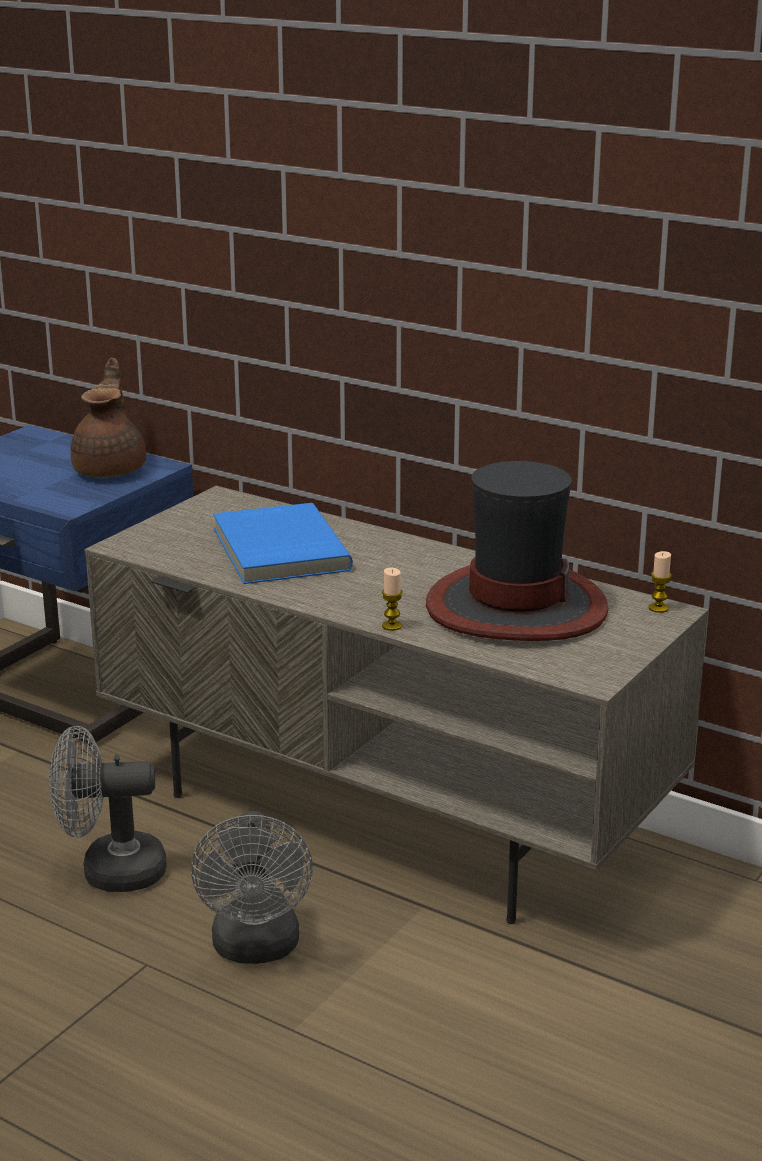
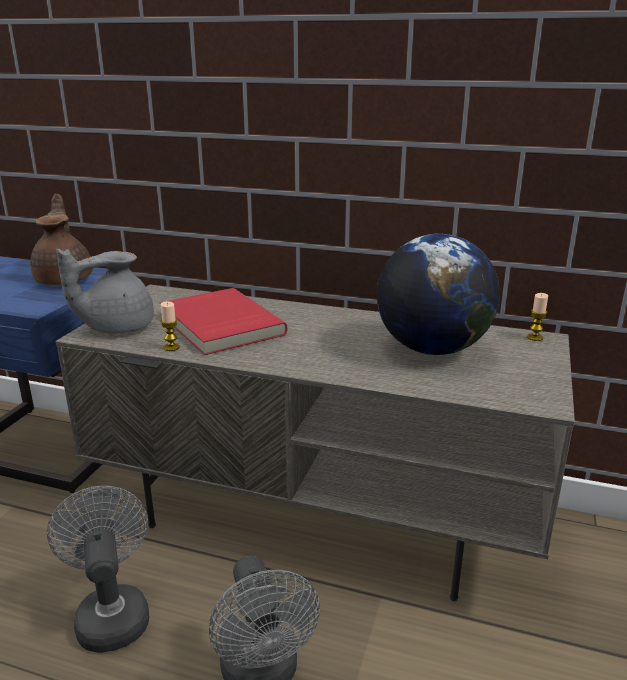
camera: 15 degrees left, 0 degrees up
(110, 871) = (111, 613): grey fan -> grey fan turned 90 degrees clockwise
(156, 539) = (116, 327): none -> grey teapot
(277, 549) = (219, 325): blue book -> red book
(392, 626) = (348, 376): candle -> candle (171, 347)
(515, 607) = (432, 349): hat -> globe

